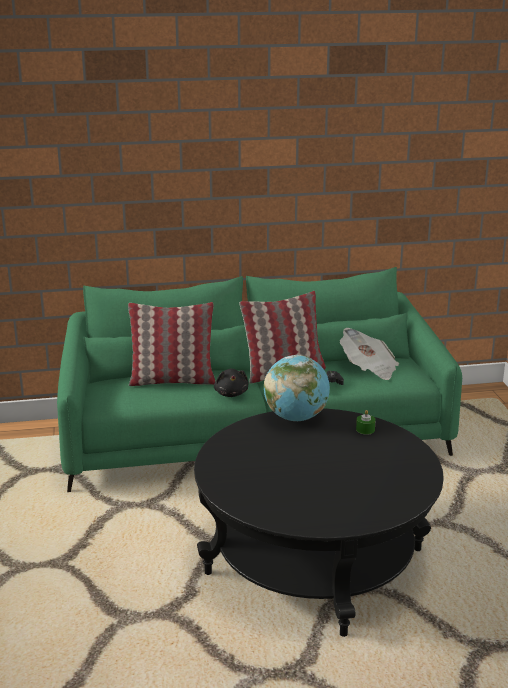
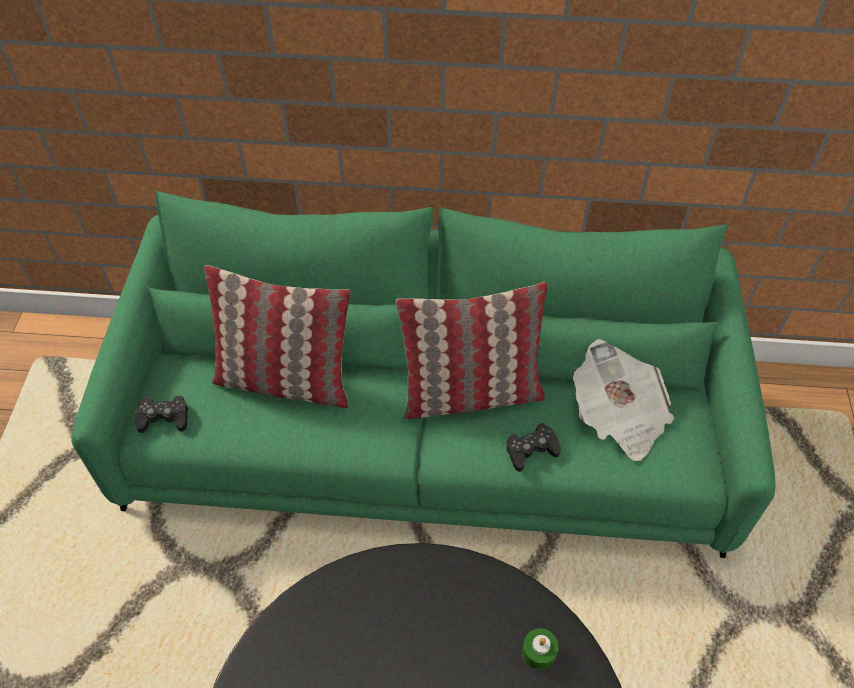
camera: 15 degrees right, 30 degrees up
(106, 400) = (164, 417): none -> black game controller
(231, 393) = (365, 440): black plush toy -> none
(296, 418) = (431, 579): globe -> none

